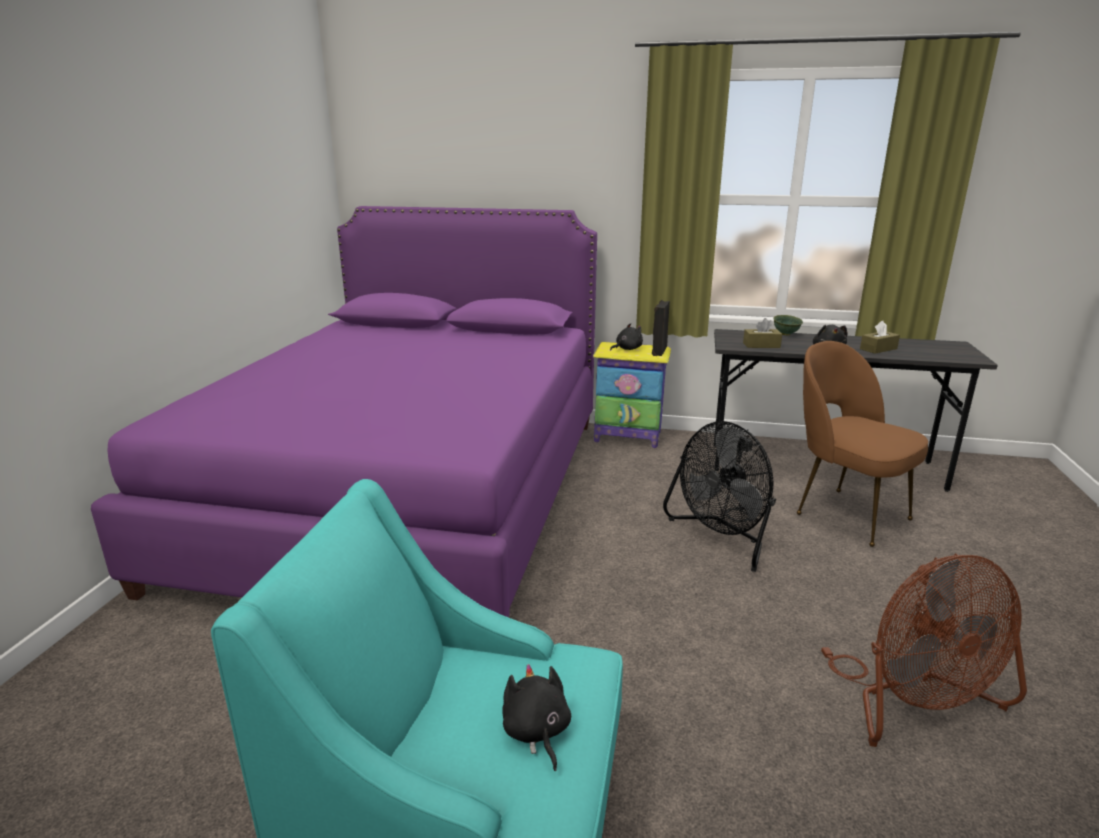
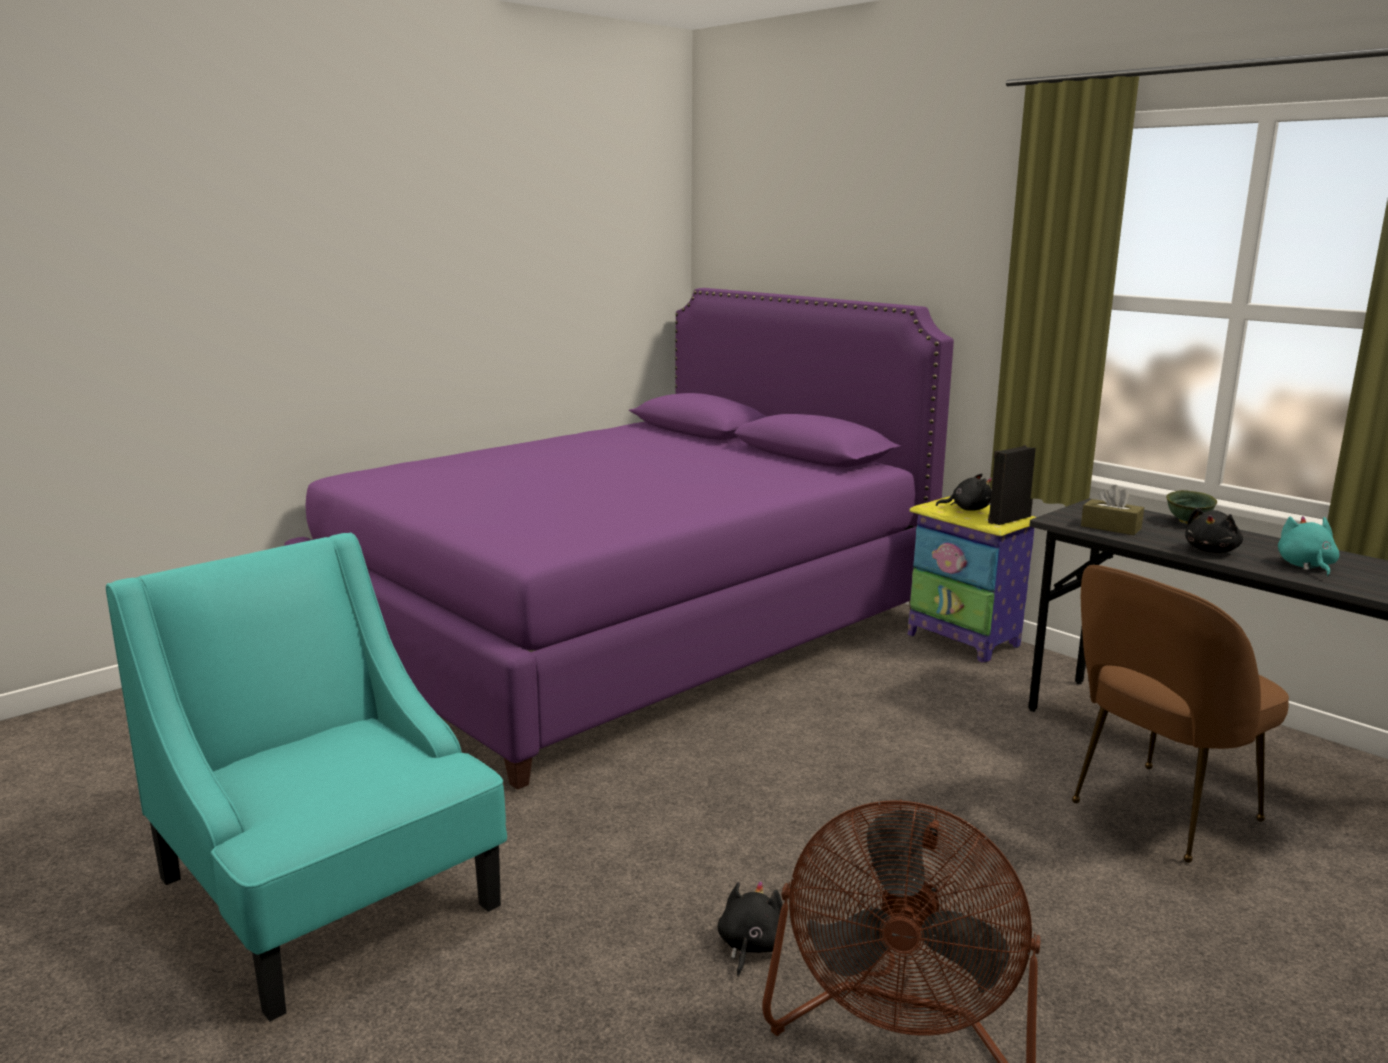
camera: 35 degrees right, 5 degrees down
(536, 732) = (333, 790): black plush toy -> black plush toy (749, 946)
(722, 535) = (923, 778): black fan -> none
(844, 513) = (1156, 816): brown chair -> brown chair turned 120 degrees counterclockwise
(878, 349) = (1305, 566): brown tissue box -> turquoise plush toy

